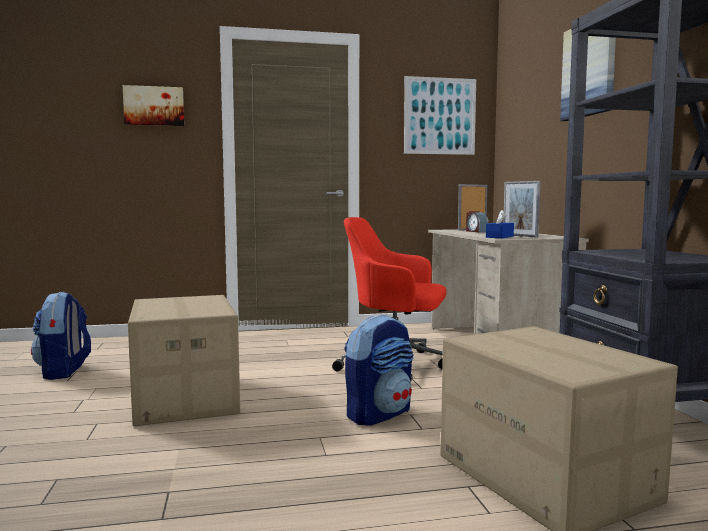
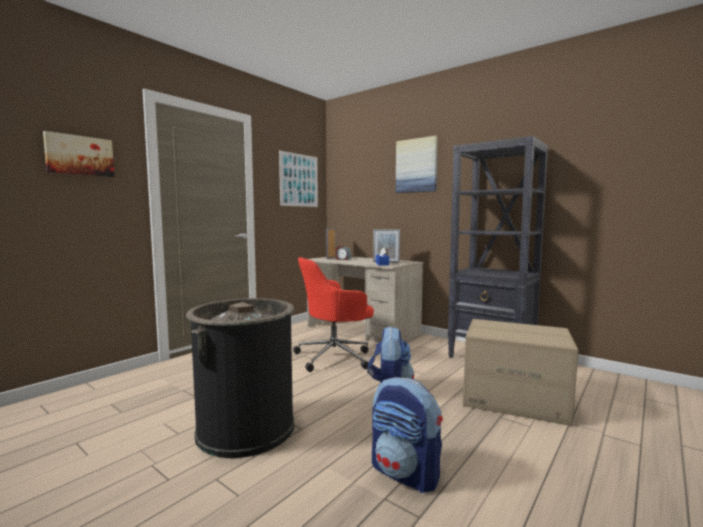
camera: 40 degrees left, 0 degrees up
(64, 372) = (62, 448): backpack -> backpack (406, 473)
(184, 398) = (245, 428): cardboard box -> black trash can

